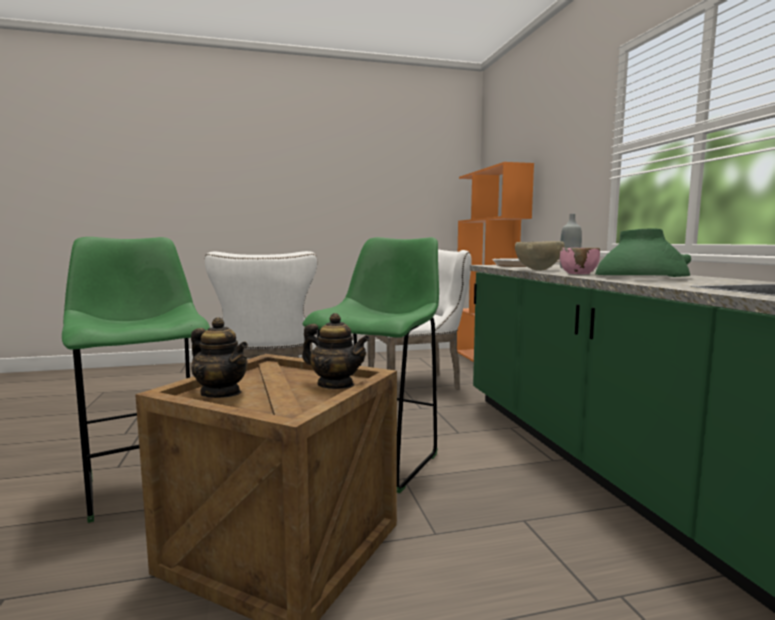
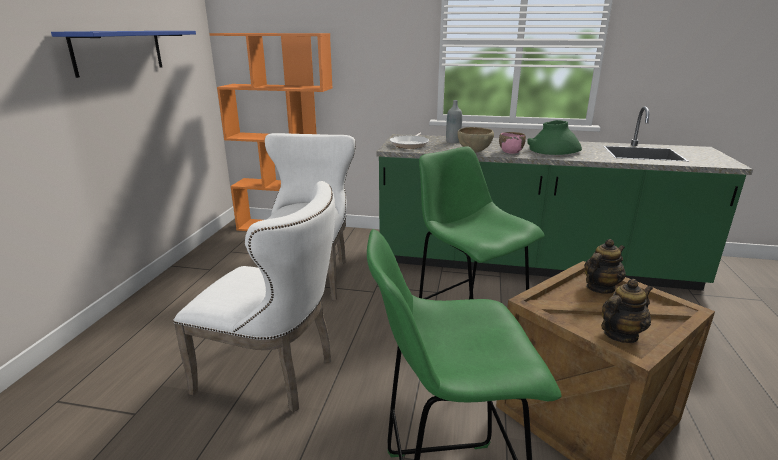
camera: 65 degrees left, 15 degrees up
(368, 187) = (119, 51): none -> blue shelf

